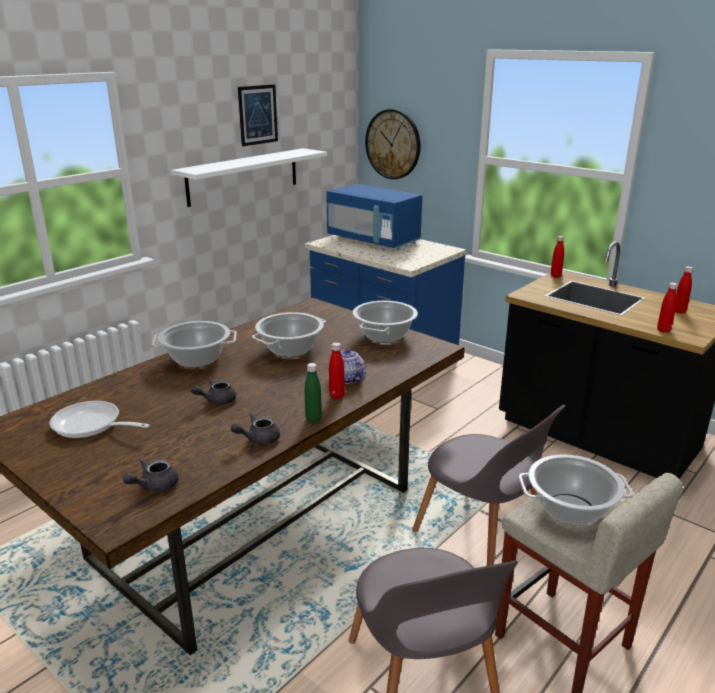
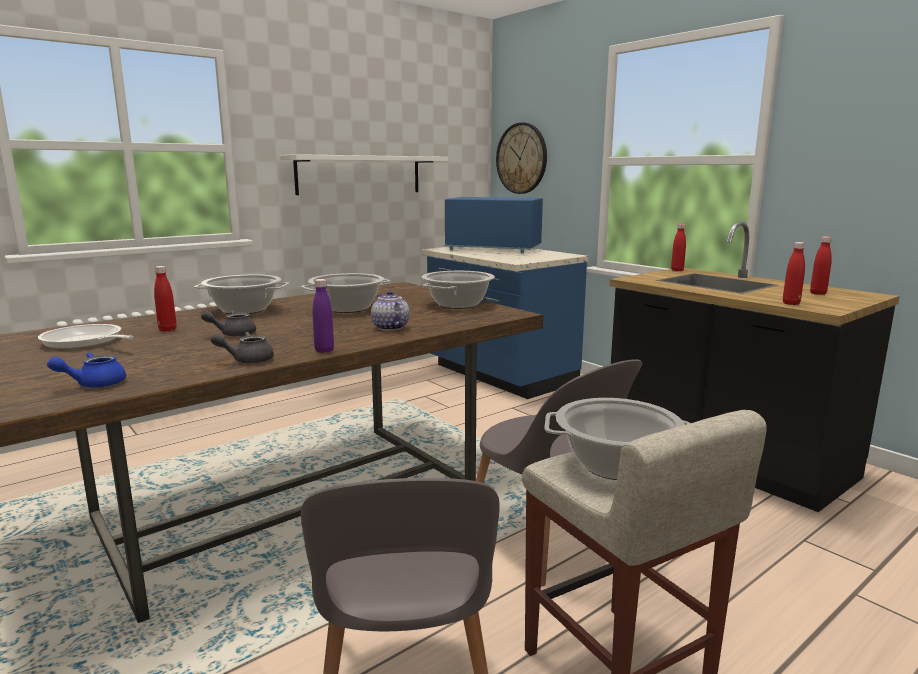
camera: 10 degrees right, 10 degrees down
(154, 486) = (94, 384): grey teapot -> blue teapot
(258, 115) = (378, 116): picture -> none
(313, 419) = (324, 350): green bottle -> purple bottle
(336, 396) = (367, 337): red bottle -> red bottle (167, 329)
(373, 240) = (493, 249): blue microwave -> blue microwave turned 150 degrees clockwise

